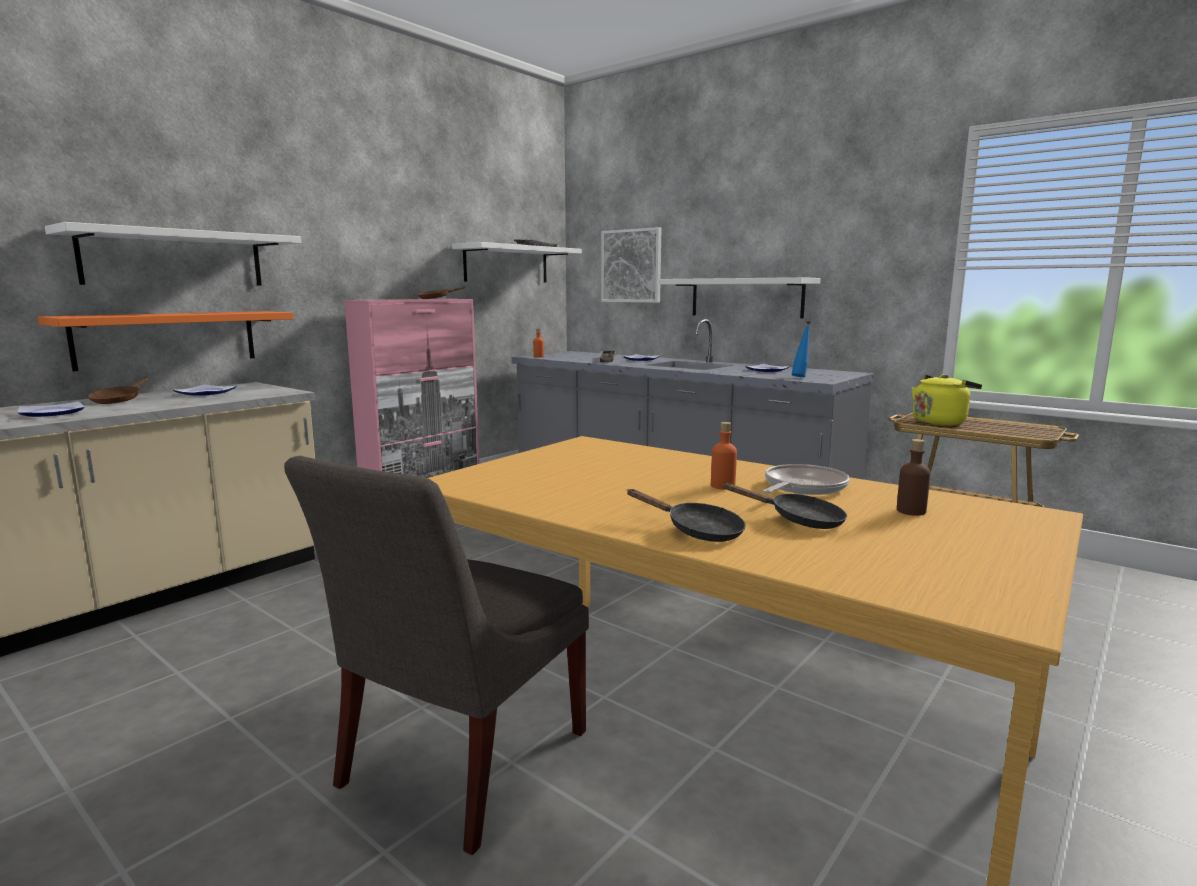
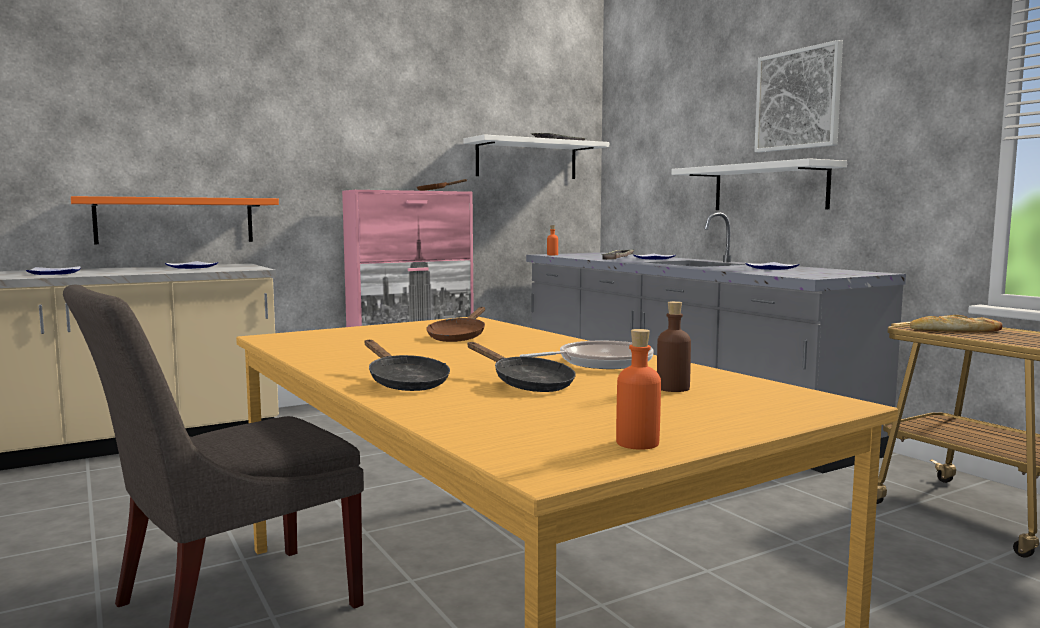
camera: 20 degrees right, 5 degrees down
(119, 400) = (119, 269): brown frying pan -> brown frying pan (458, 337)
(175, 259) = (187, 151): white shelf -> none
(631, 266) = (659, 158): picture -> picture (798, 100)
(723, 486) = (517, 356): orange bottle -> orange bottle (637, 443)
(800, 377) = (795, 273): blue bottle -> none
(940, 422) = (954, 331): yellow kettle -> bread

